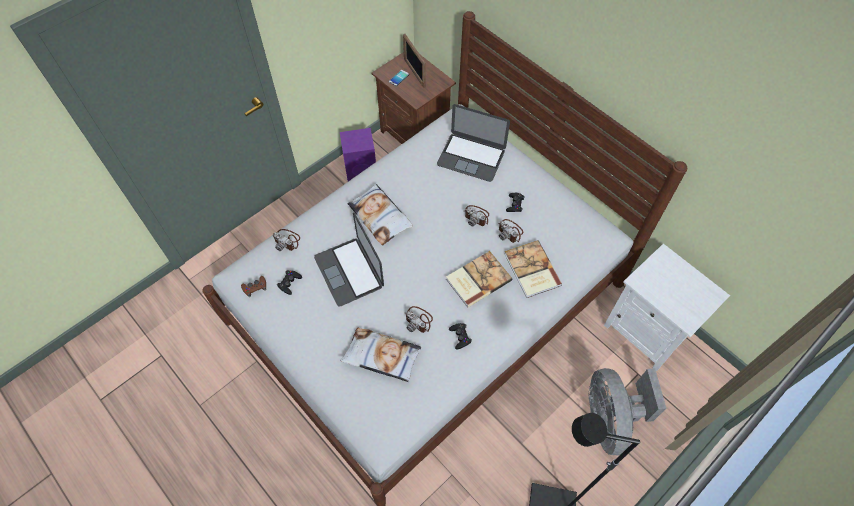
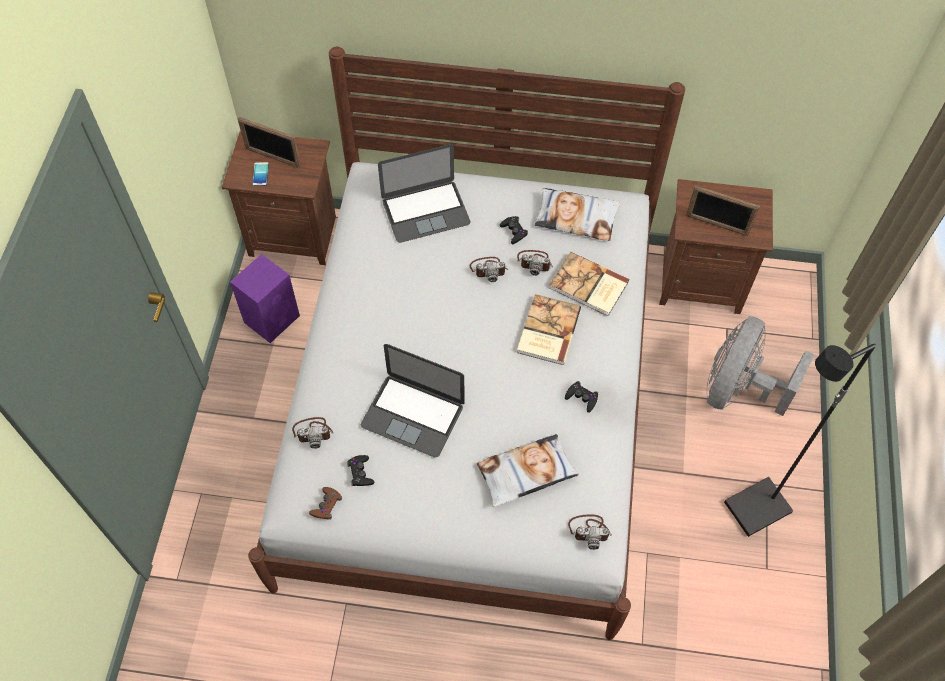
camera: 40 degrees left, 0 degrees up
(380, 217) = (391, 337): pillow -> pillow (576, 218)
(418, 320) = (529, 411): camera -> camera (589, 530)
(610, 419) = (738, 389): grey fan -> grey fan turned 75 degrees clockwise
(646, 331) = (700, 282): white nightstand -> brown nightstand
(663, 292) = (717, 225): none -> picture frame

